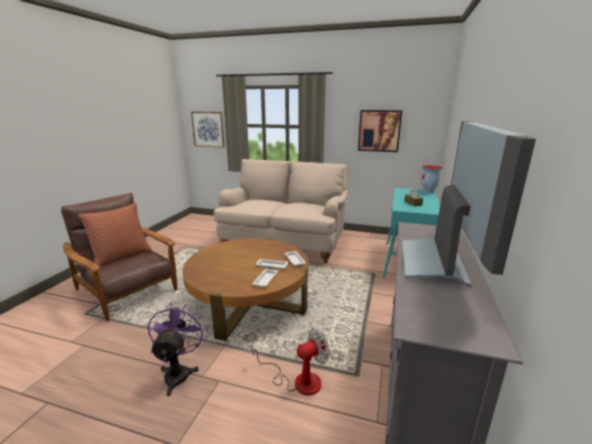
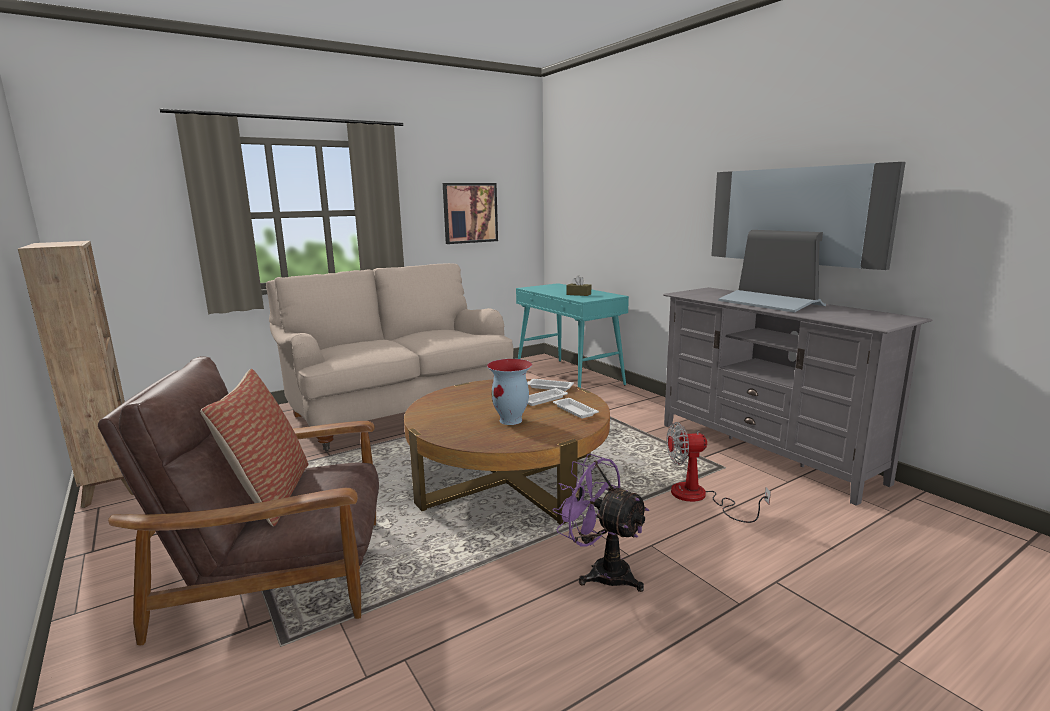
camera: 50 degrees left, 5 degrees down
(165, 232) = (113, 484): none -> brown bookcase
(208, 129) = (132, 229): picture -> none
(298, 380) = (699, 498): fan -> fan turned 105 degrees counterclockwise
(428, 192) = (557, 285): vase -> vase (511, 420)

